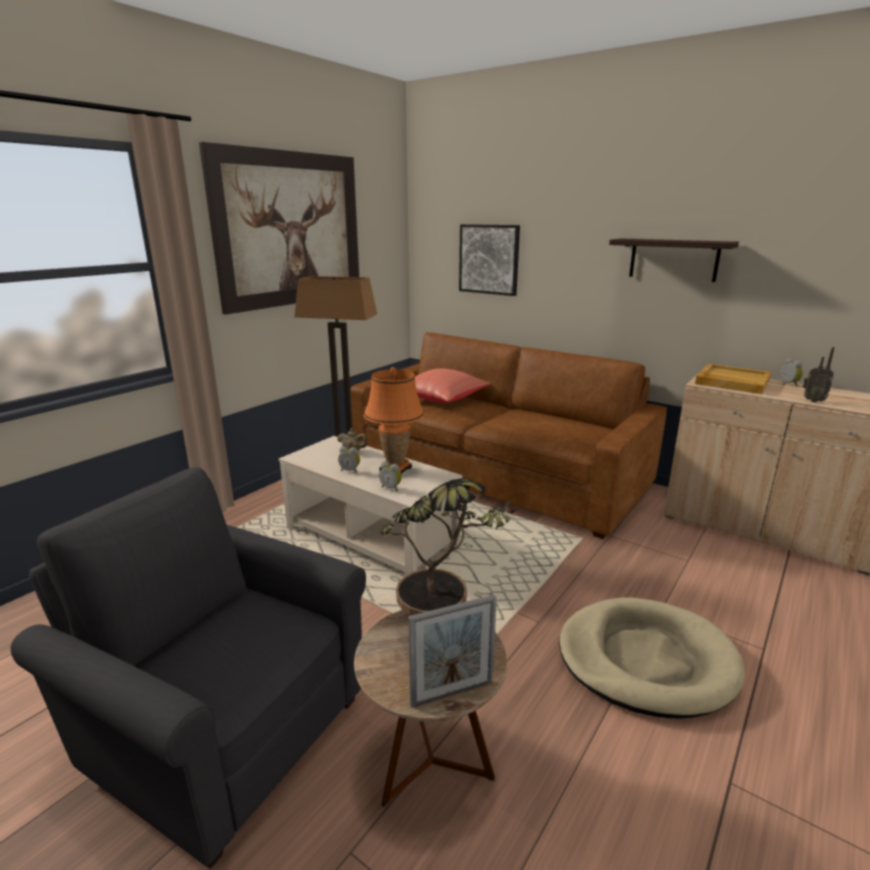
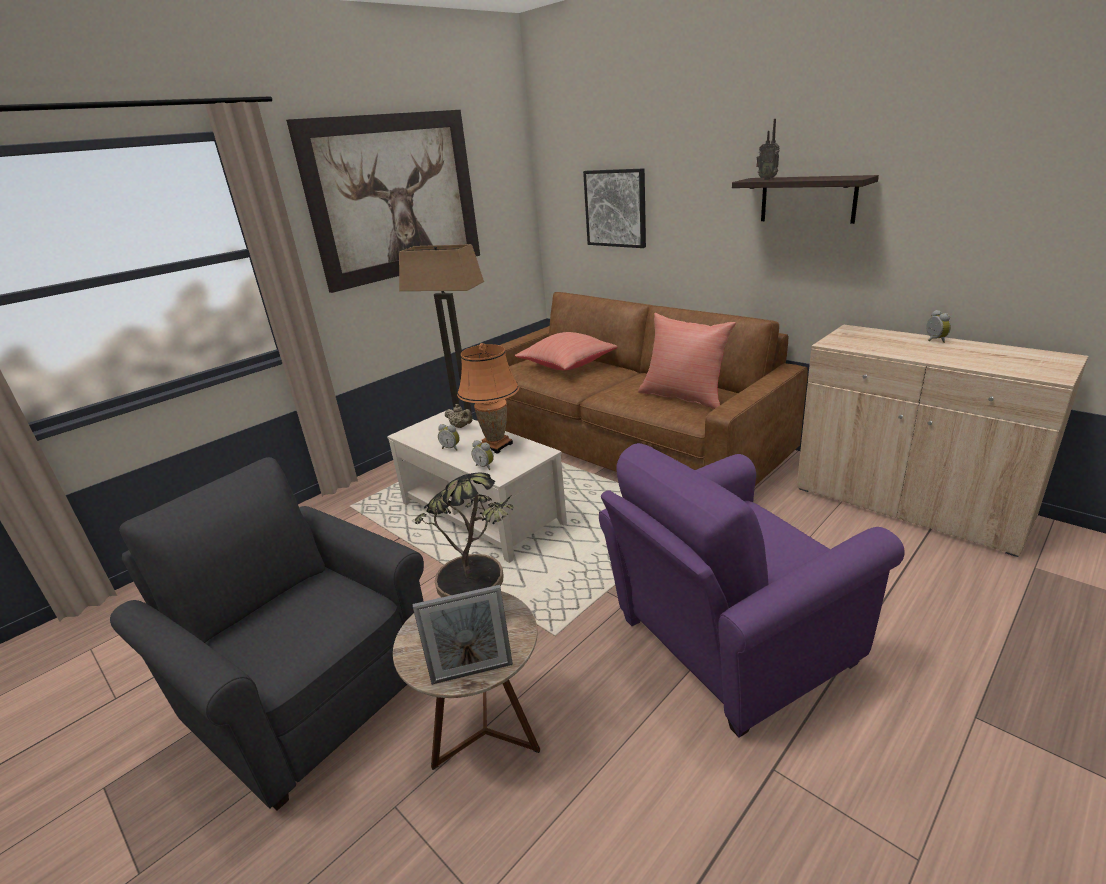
camera: 10 degrees right, 5 degrees up
(563, 429) = (684, 396): none -> red pillow
(646, 660) = (726, 644): beige dog bed -> purple armchair
(731, 381) = (868, 339): beige tray -> none
(812, 400) = (951, 361): radio -> radio (767, 179)

